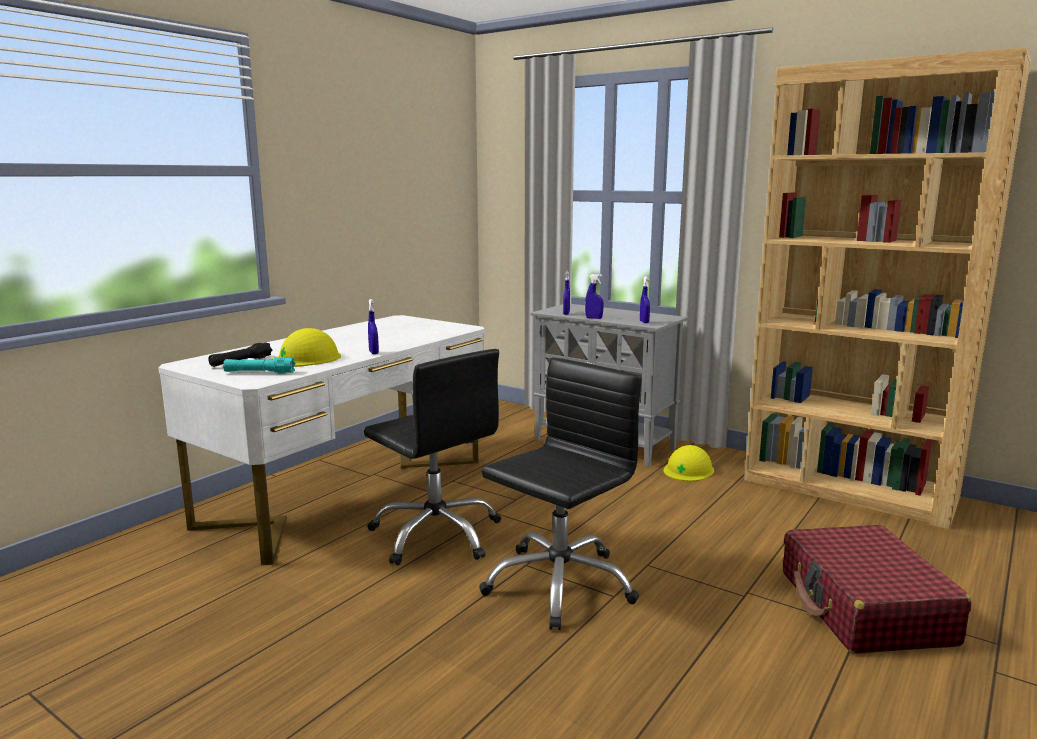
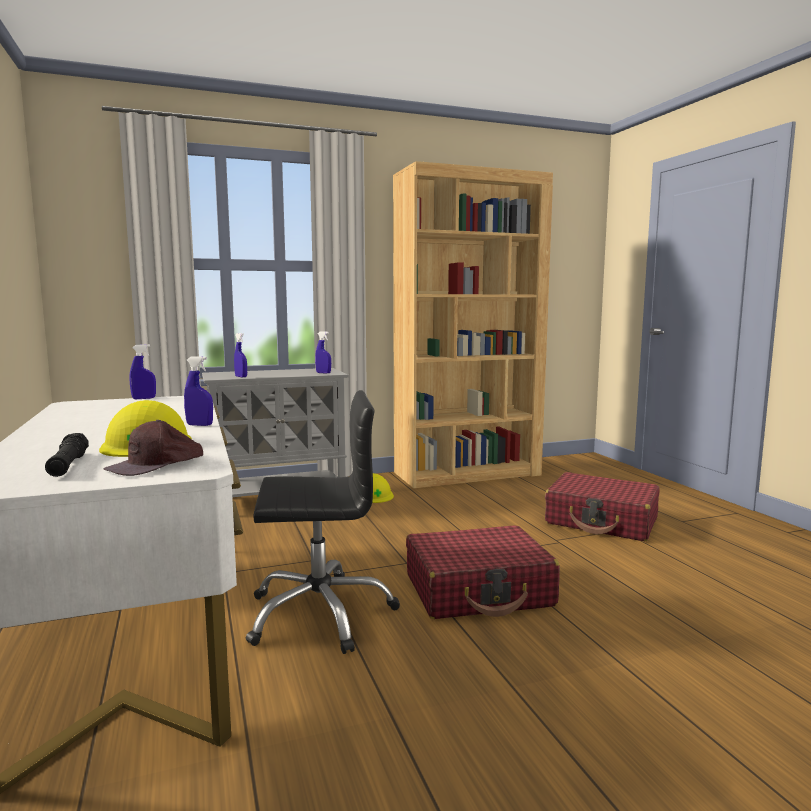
camera: 55 degrees left, 5 degrees down
(259, 372) = (157, 464): turquoise flashlight -> brown cap
(559, 584) = (479, 590): black office chair -> red suitcase
(593, 318) = (277, 376): blue spray bottle -> blue spray bottle (144, 398)

